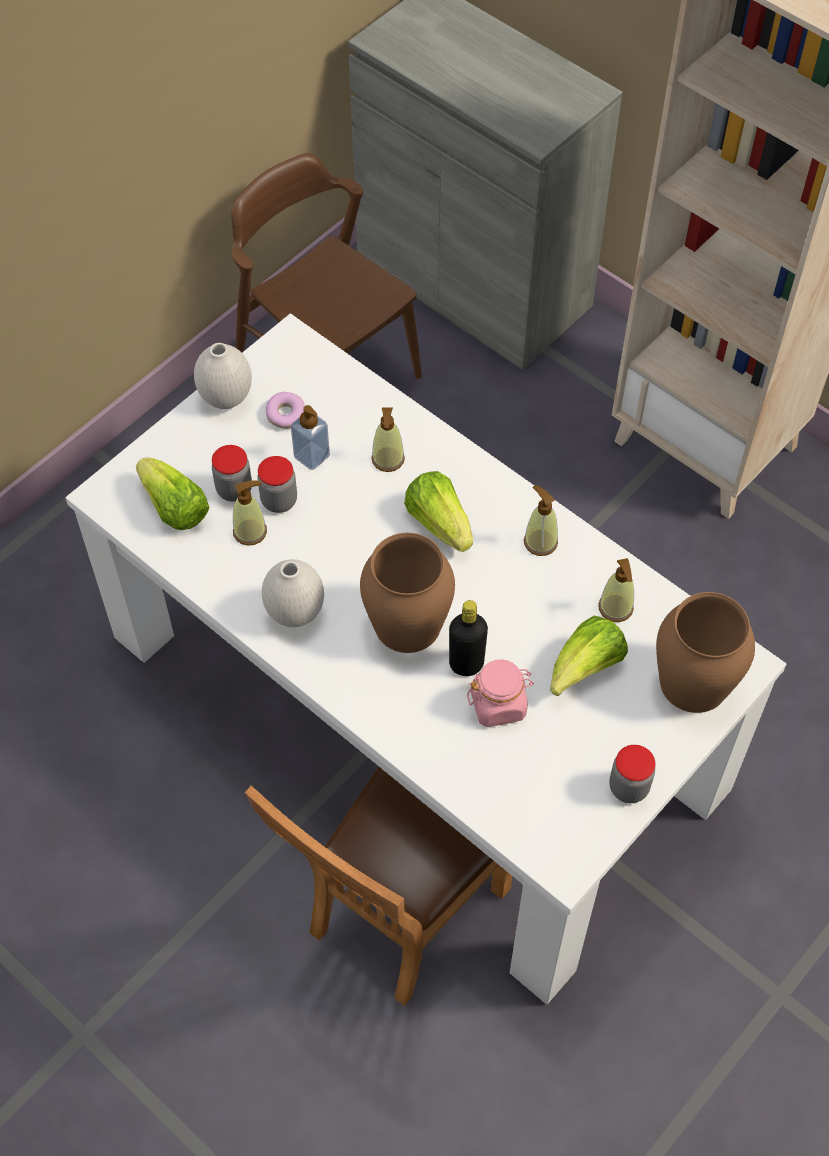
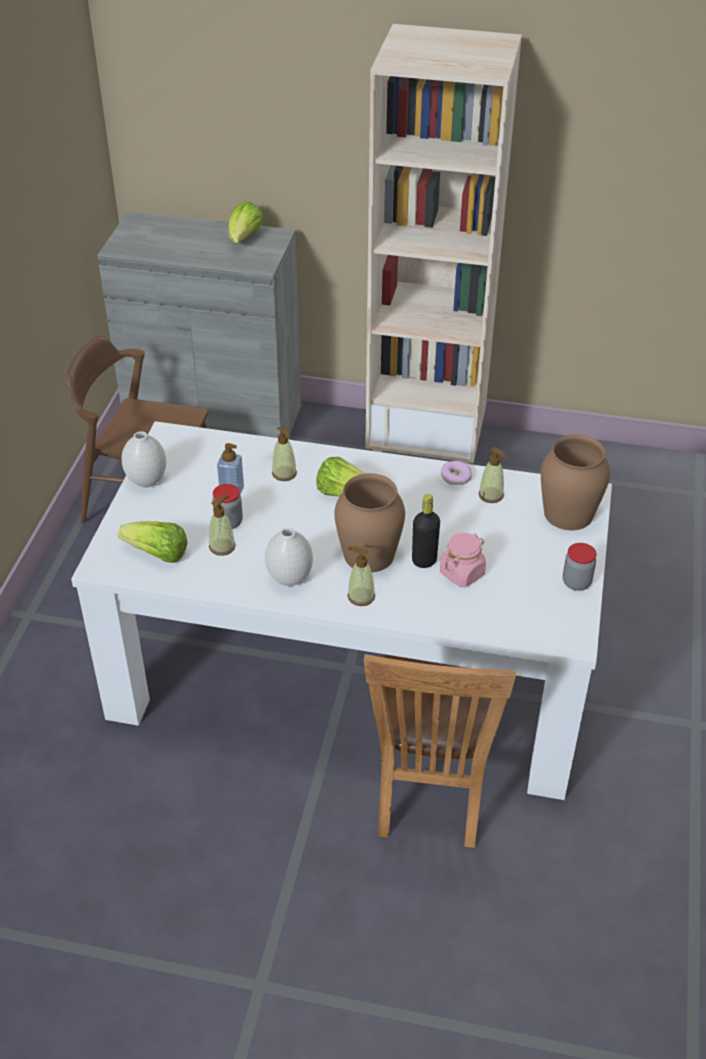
camera: 30 degrees left, 15 degrees down
(234, 489) = (192, 528): jar -> none
(285, 415) = (195, 475): donut -> donut (456, 477)
(540, 542) = (417, 480): soap dispenser -> soap dispenser (360, 596)
(585, 668) = (499, 533): lettuce -> lettuce (244, 239)

